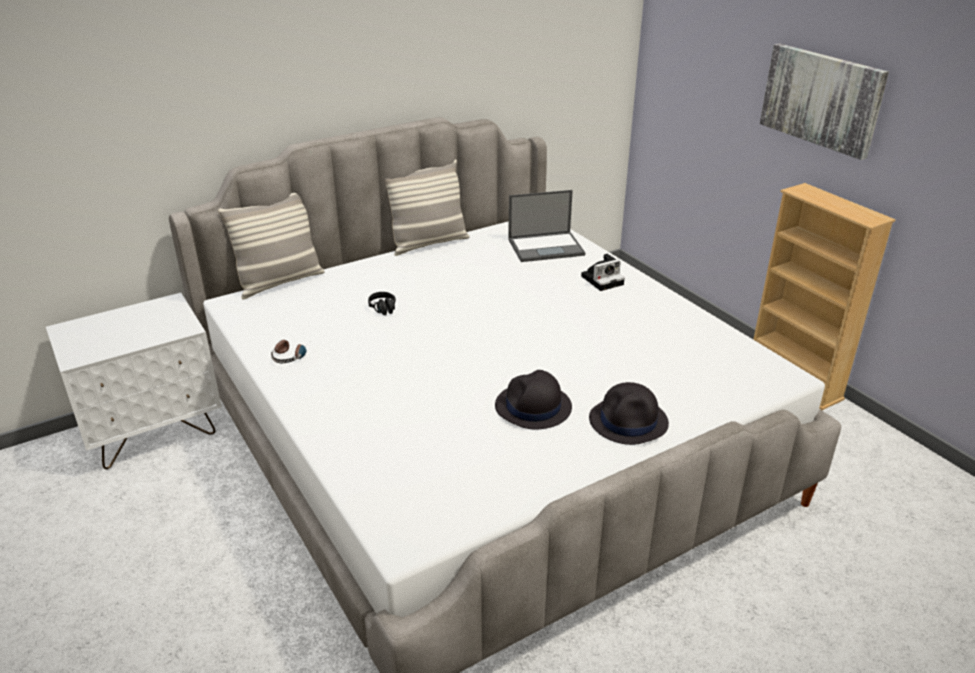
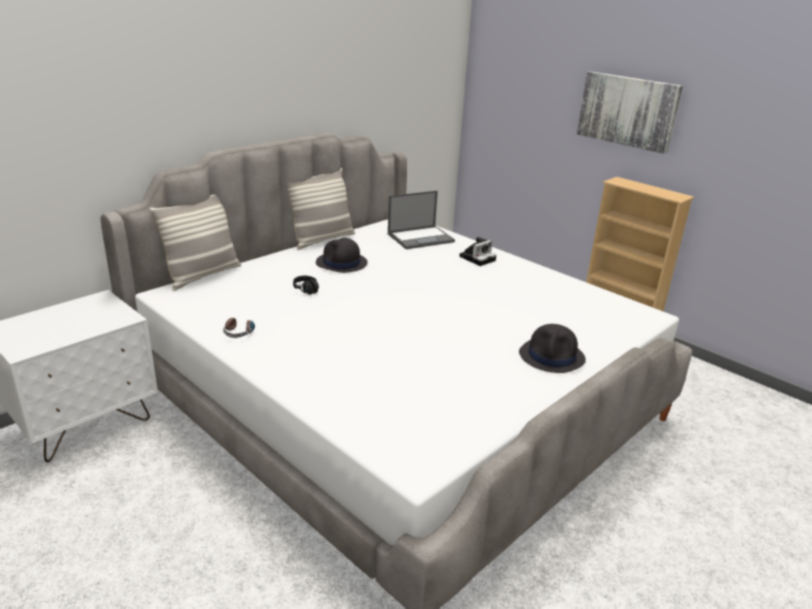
camera: 15 degrees left, 5 degrees down
(533, 407) = (471, 353): black hat -> black hat (341, 263)

